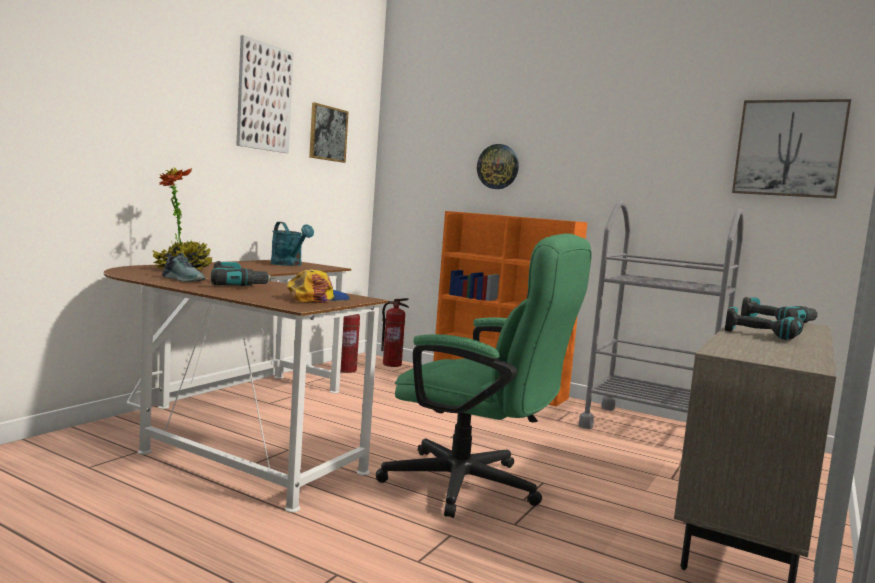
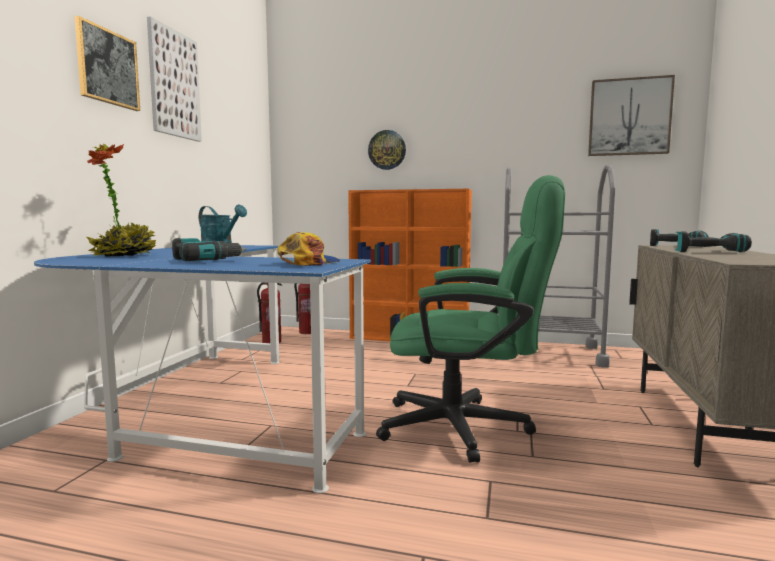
camera: 15 degrees left, 0 degrees up
(184, 280) = (141, 261): shoe -> none
(240, 426) = (206, 411): brown desk -> blue desk
(327, 133) = (231, 125): picture -> picture (107, 67)

